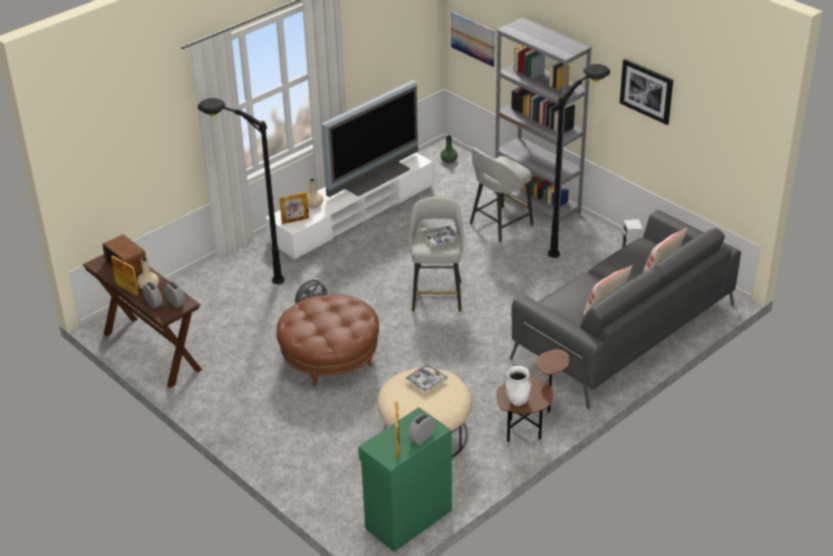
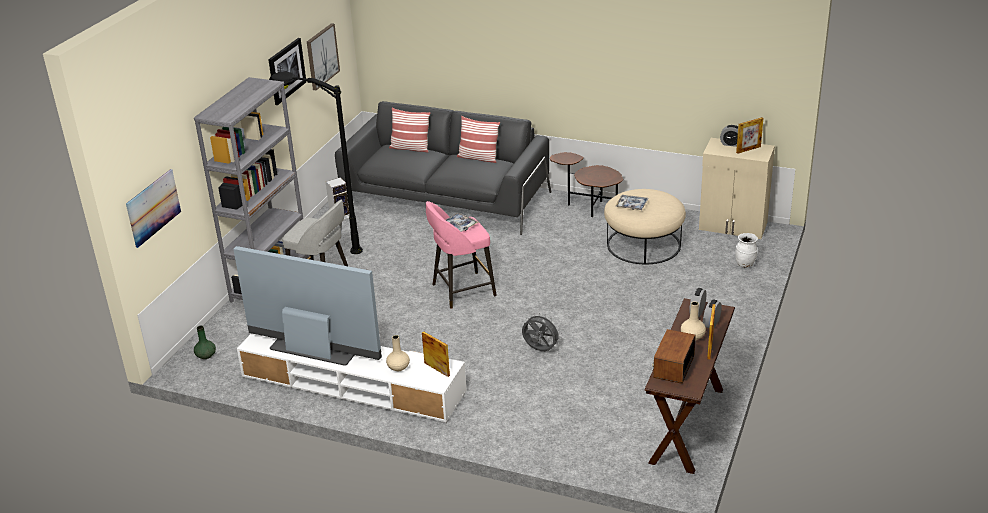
camera: 115 degrees left, 5 degrees down
(244, 270) = (508, 420): black floor lamp -> none
(330, 359) = (599, 316): brown ottoman -> none
(407, 519) = (733, 227): green cabinet -> beige cabinet
(437, 295) = (462, 290): grey stool -> pink stool
(517, 401) = (608, 176): white vase -> white vase (745, 264)
(705, 129) = (322, 56): none -> picture

